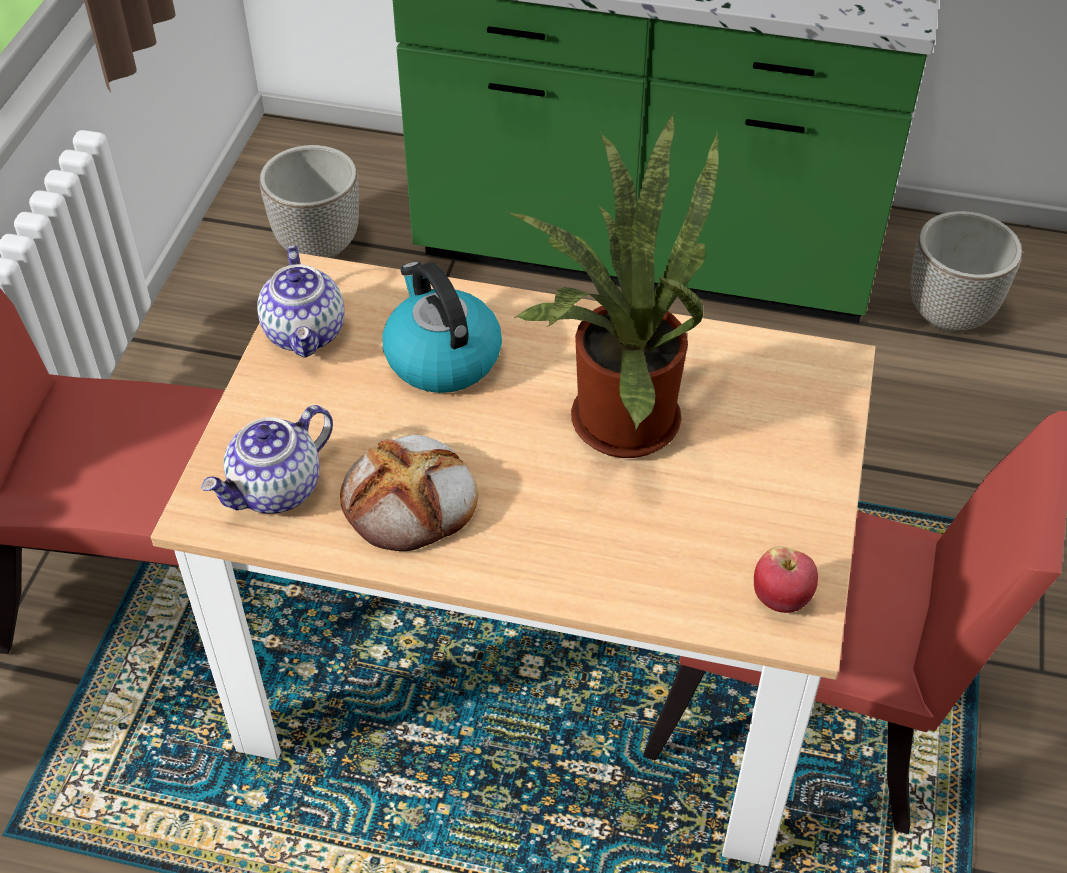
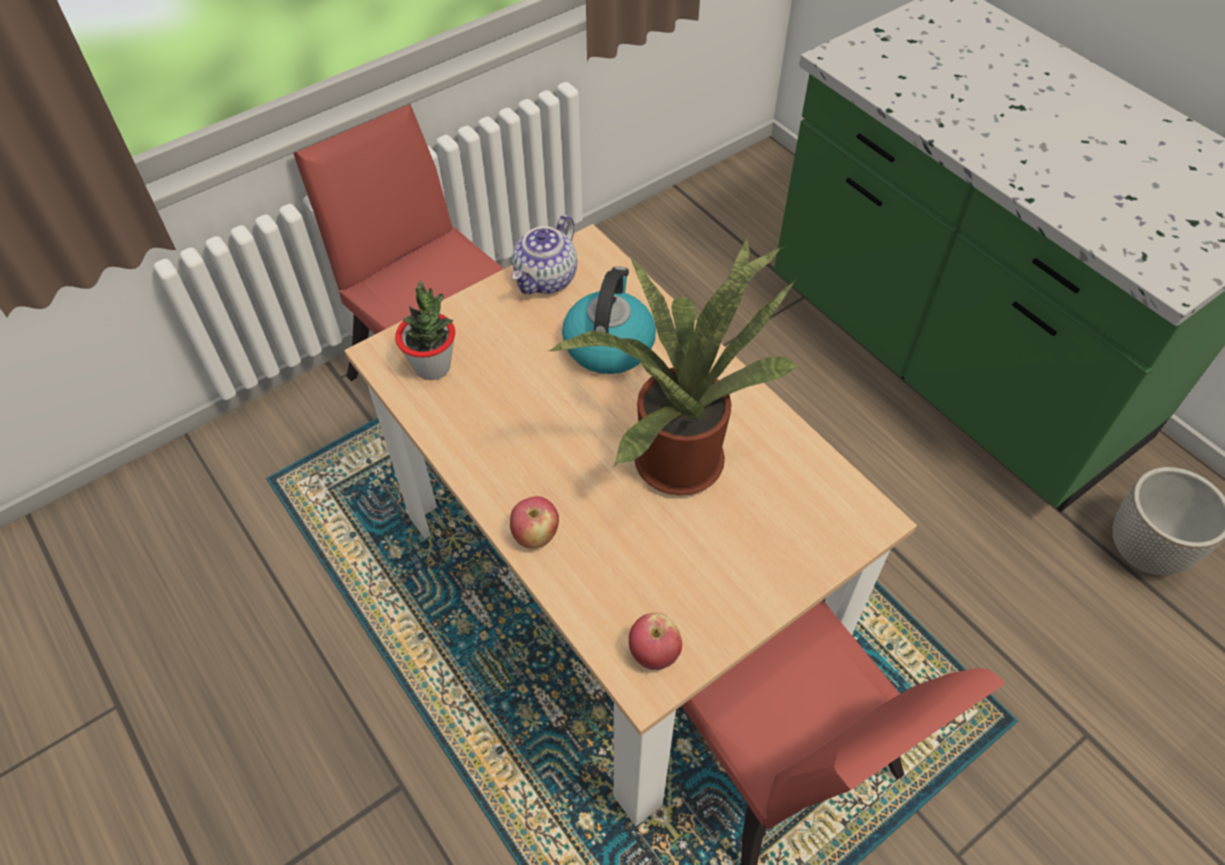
camera: 40 degrees right, 5 degrees up
(276, 490) = (433, 366): teapot -> potted plant
(318, 245) = (727, 240): planter -> none
(411, 500) = (498, 424): bread -> none
(564, 576) = (535, 535): none -> apple

